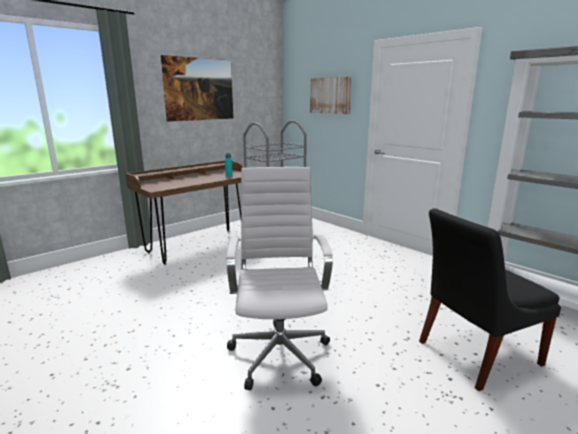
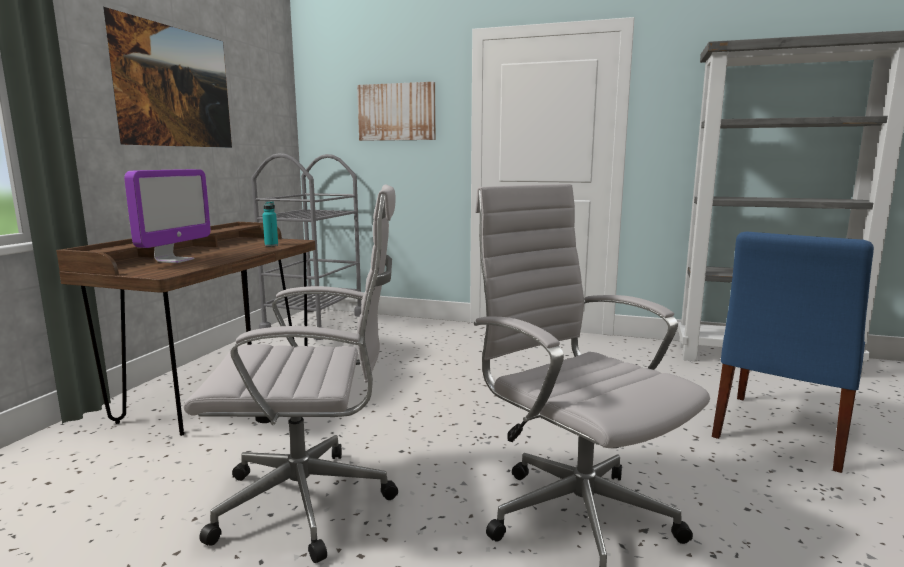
camera: 30 degrees left, 5 degrees down
(173, 181) = (175, 260): none -> monitor
(180, 308) = (312, 502): none -> white office chair
(474, 354) = (779, 432): black chair -> blue chair

